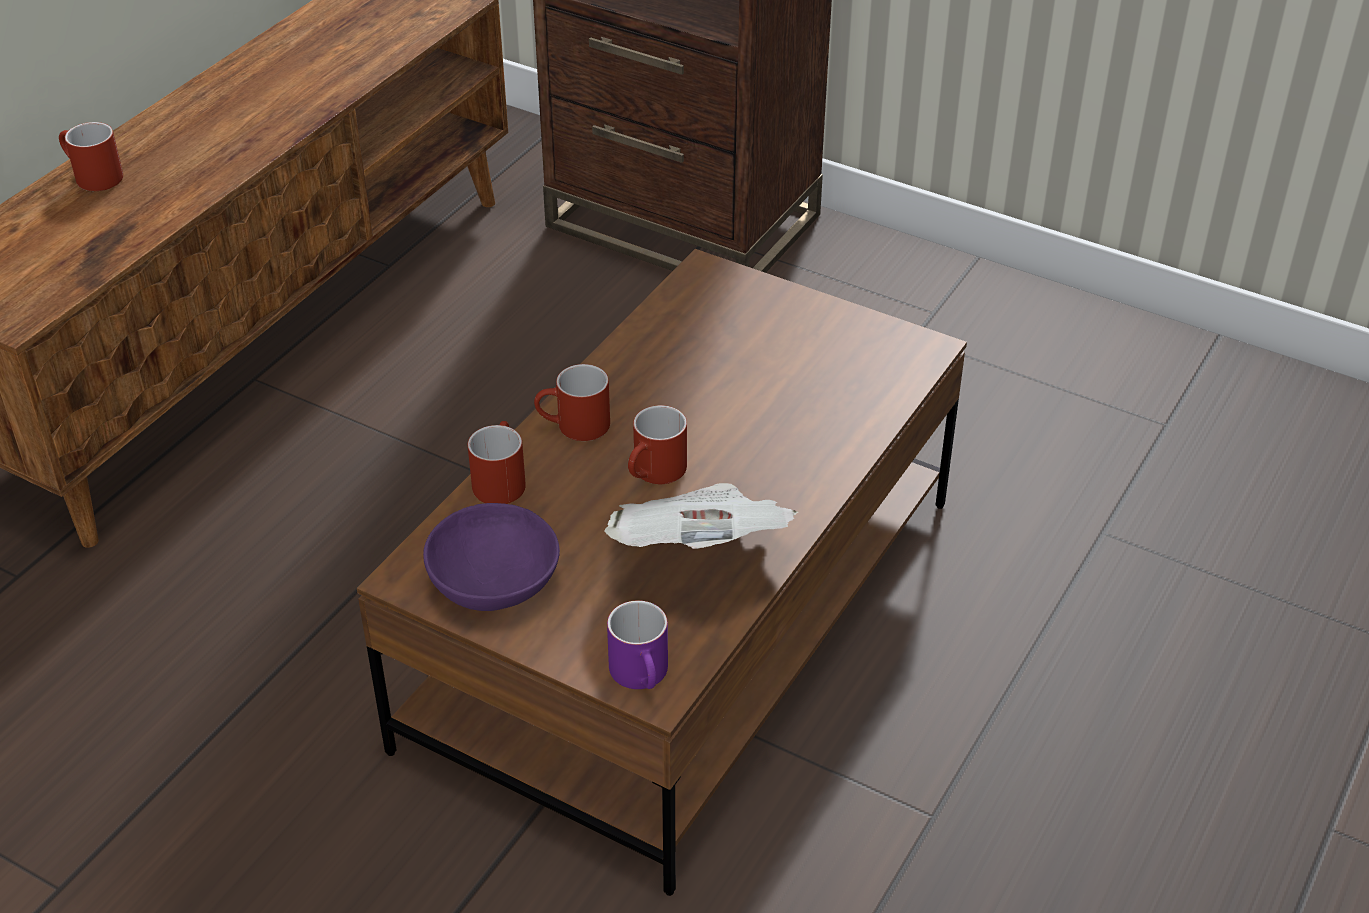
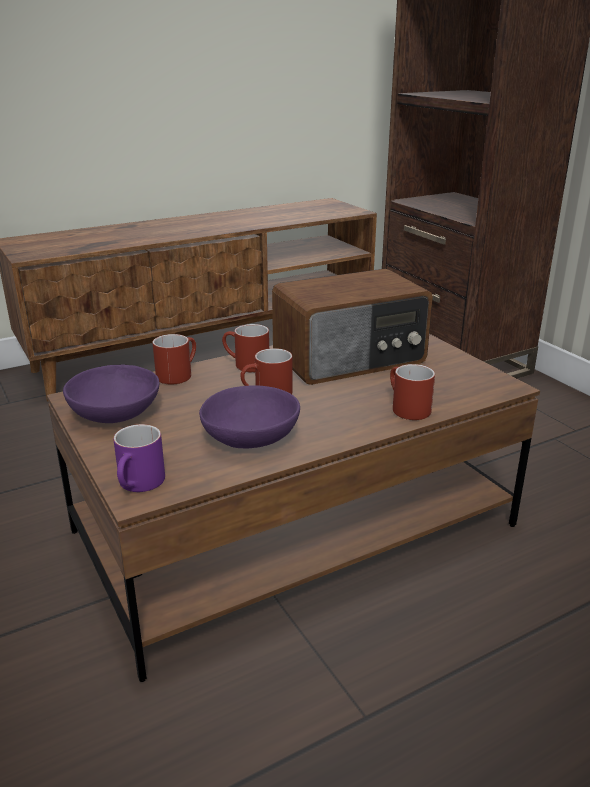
camera: 30 degrees right, 15 degrees down
(91, 177) = (123, 228): red mug -> red mug (405, 408)
(700, 553) = (250, 437): newspaper -> purple bowl
(702, 364) = (350, 359): none -> radio

